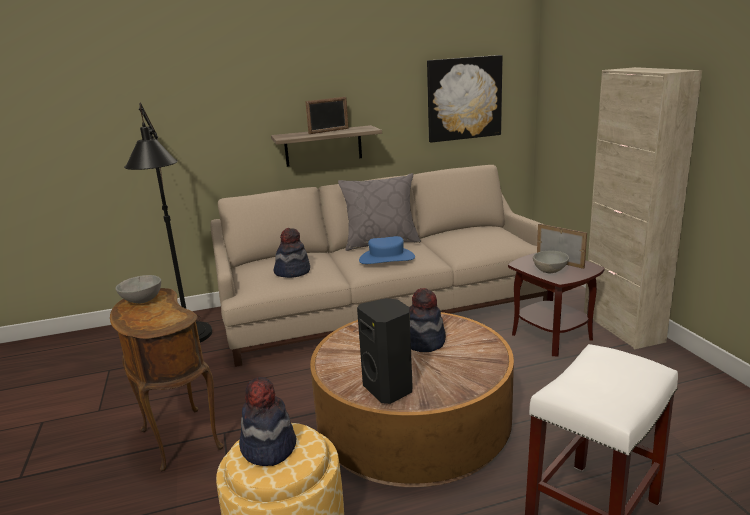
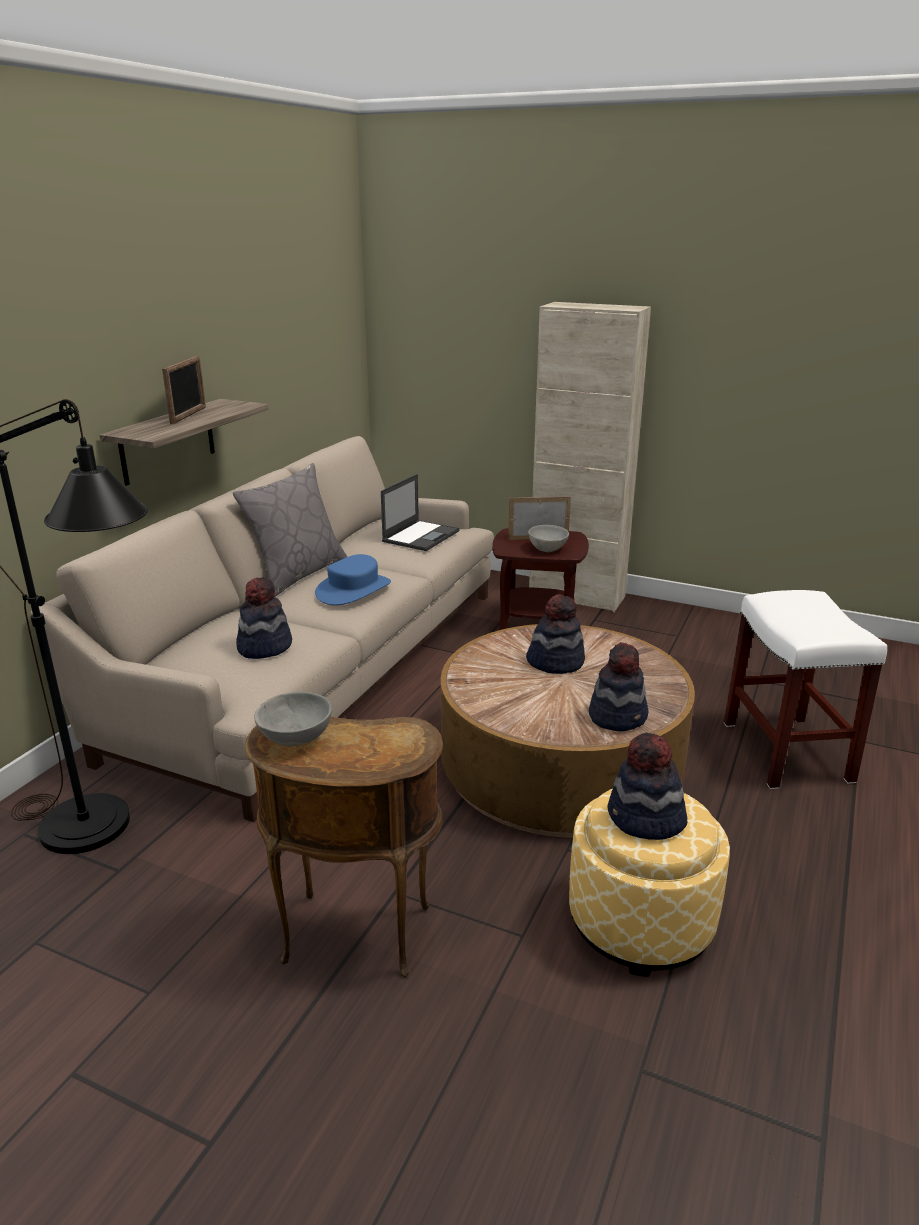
camera: 50 degrees left, 5 degrees up
(389, 389) = (618, 716): black speaker -> hat
(464, 98) = (307, 346): picture -> none
(488, 241) = (421, 536): none -> laptop

